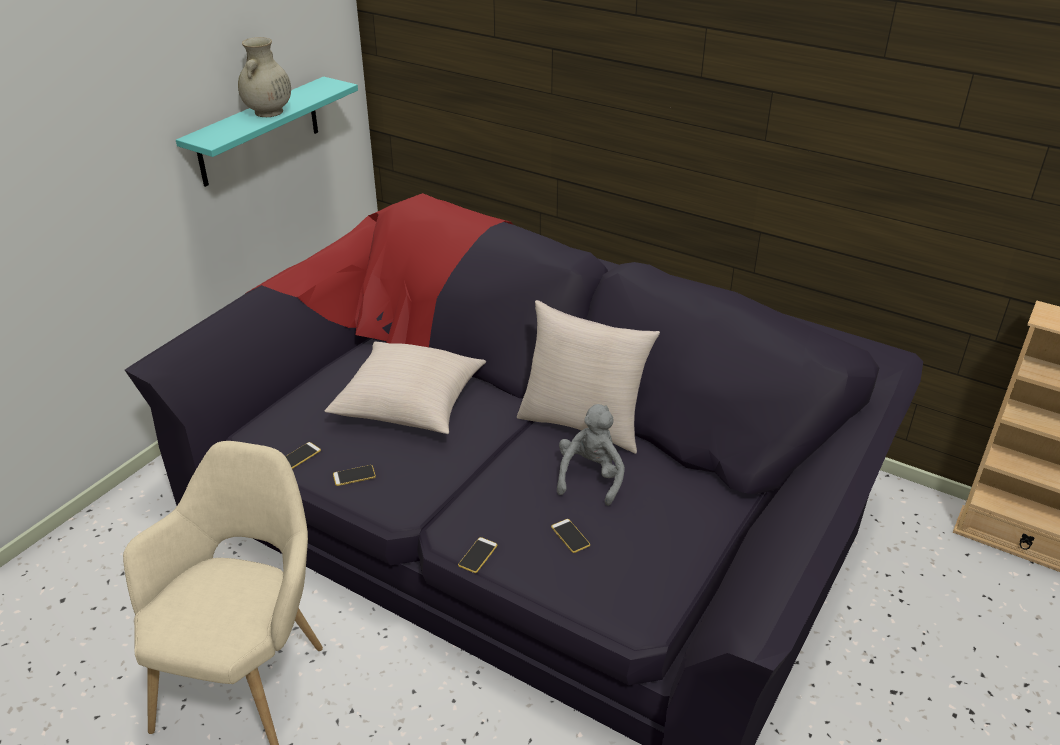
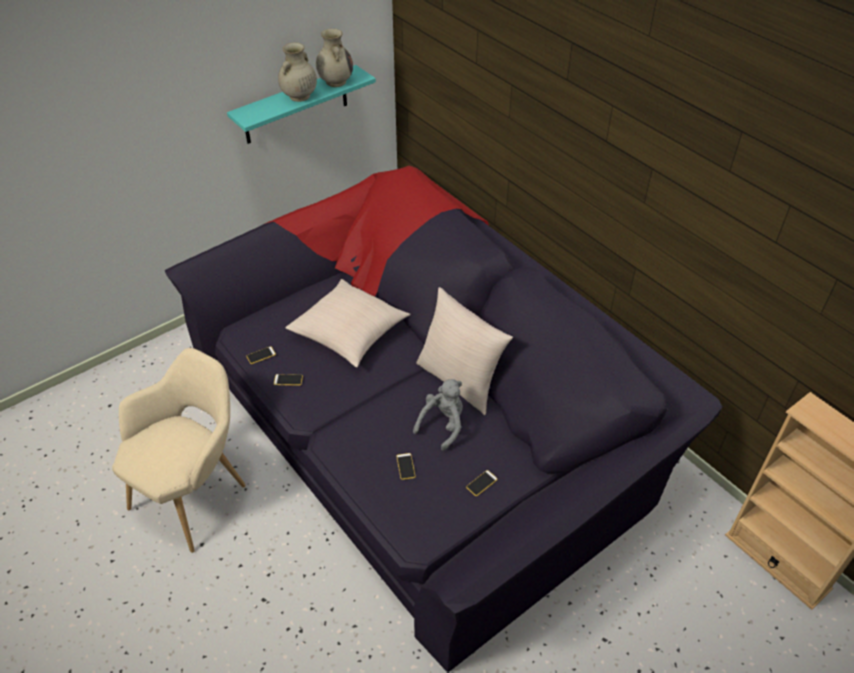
camera: 20 degrees right, 10 degrees up
(308, 93) = (335, 81): none -> beige vase
(478, 555) = (338, 463): phone -> phone (481, 483)

